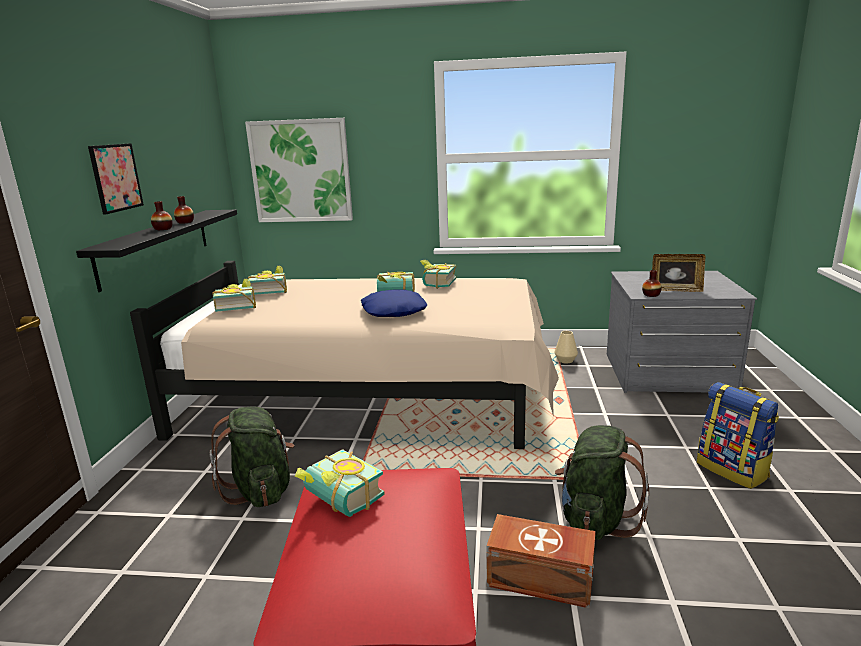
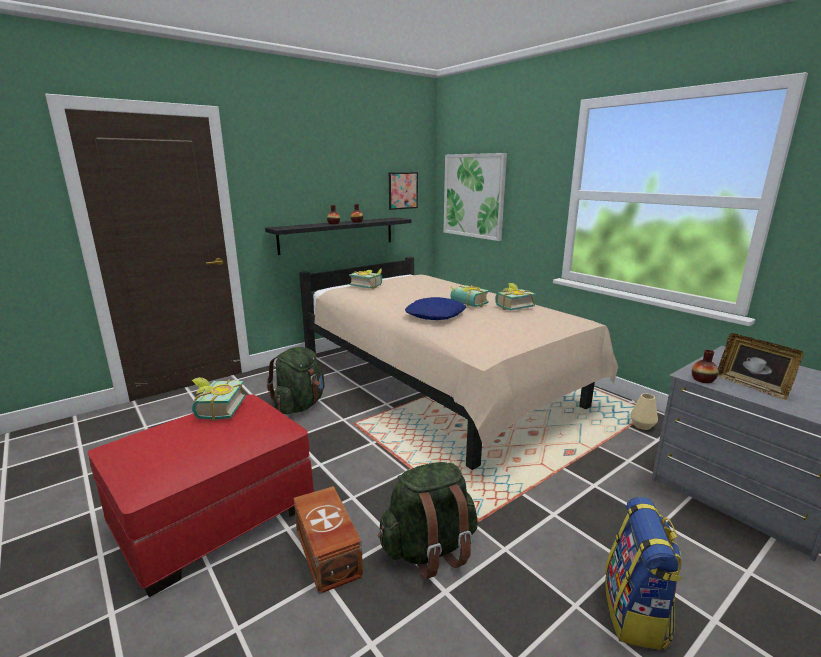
camera: 45 degrees right, 0 degrees up
(116, 177) = (310, 187): picture -> picture (403, 190)
(269, 291) = (404, 281): book -> none

